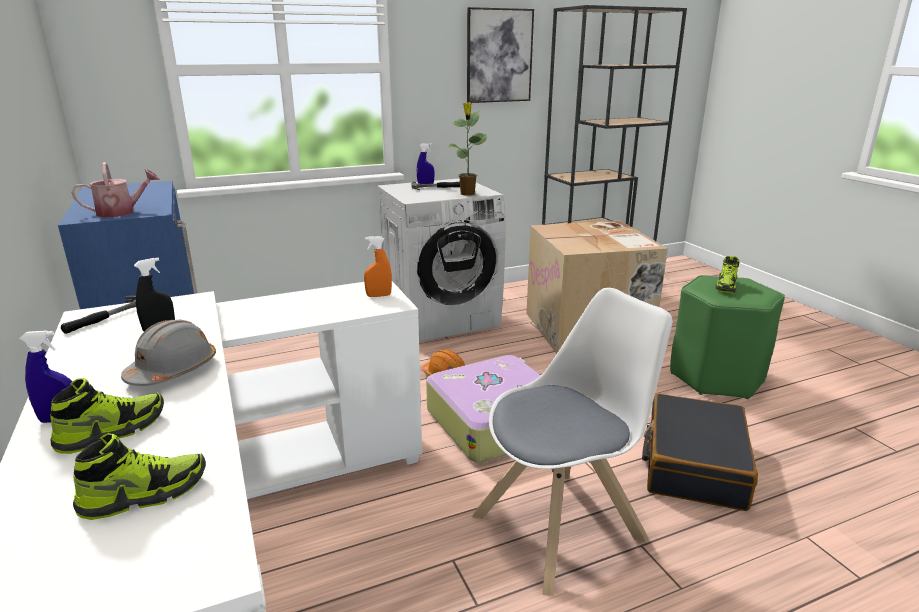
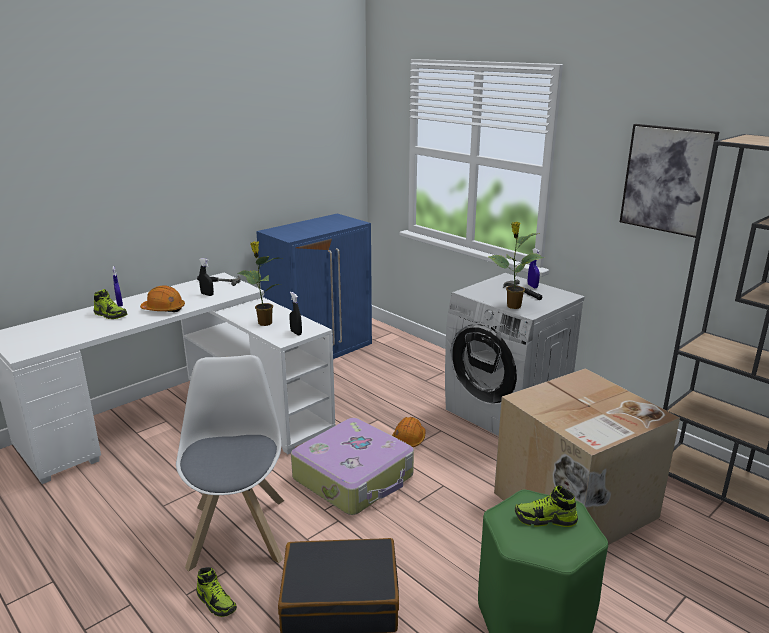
camera: 70 degrees right, 0 degrees up
(121, 212) = (286, 233): watering can -> none
(145, 494) = (66, 332): shoe -> shoe (216, 602)
(173, 370) = (164, 309): grey hard hat -> orange hard hat
(319, 310) = (264, 323): none -> potted plant
(378, 295) = (296, 333): orange spray bottle -> black spray bottle
(562, 525) = (238, 529): chair -> chair turned 135 degrees counterclockwise

